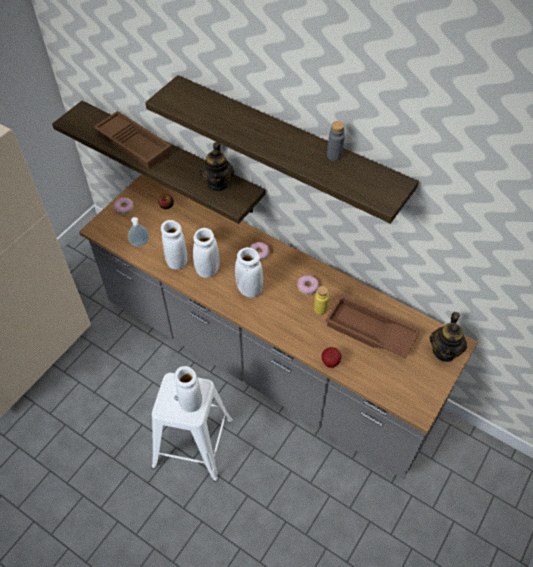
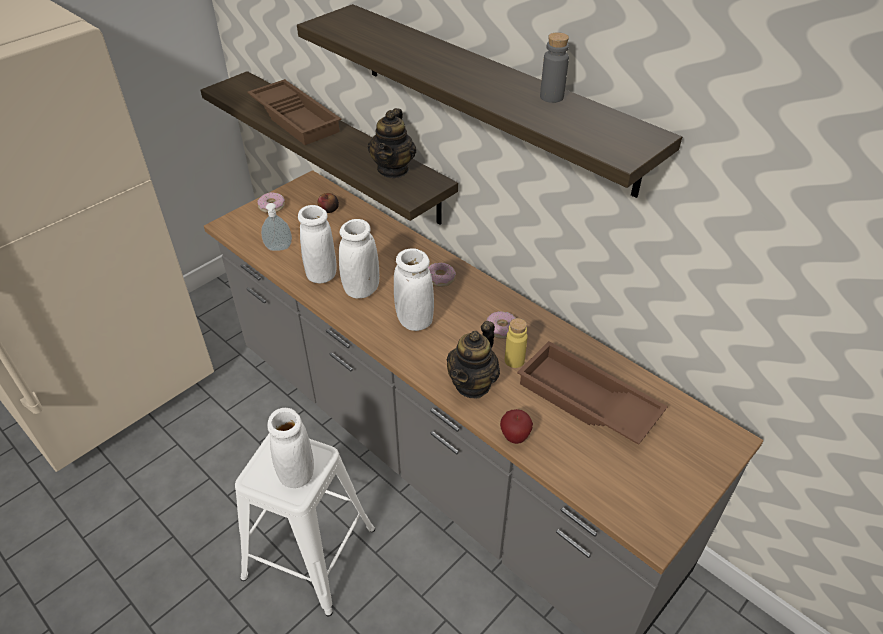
camera: 10 degrees right, 10 degrees down
(444, 351) = (705, 446): teapot -> teapot (473, 384)

